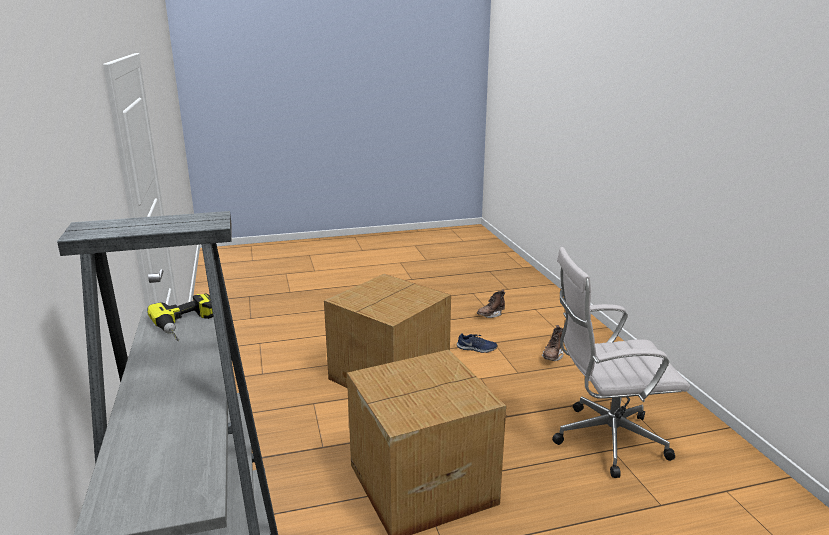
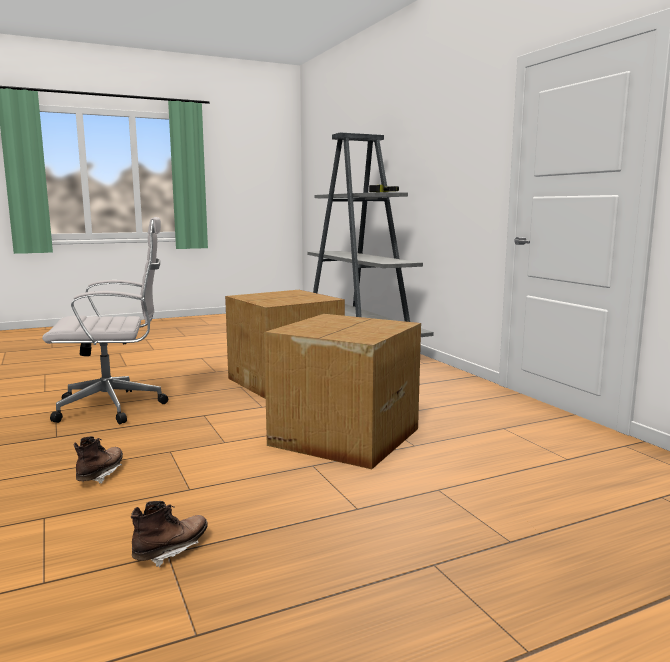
camera: 170 degrees right, 10 degrees down
(476, 349) = (221, 477): blue shoe -> none

